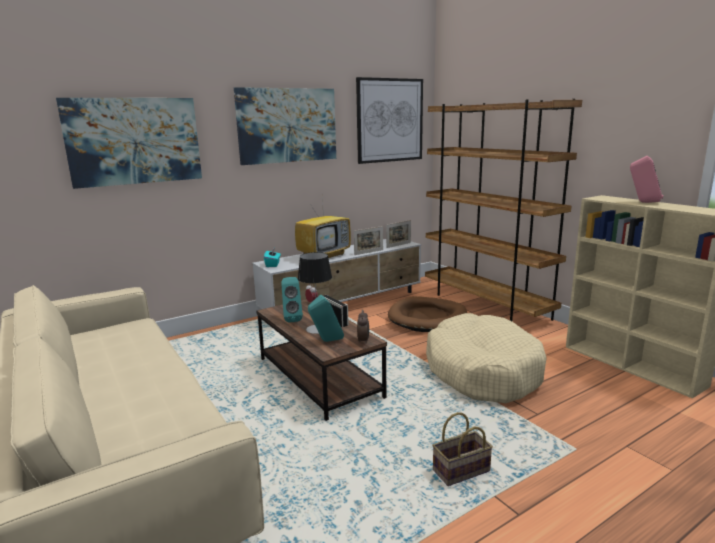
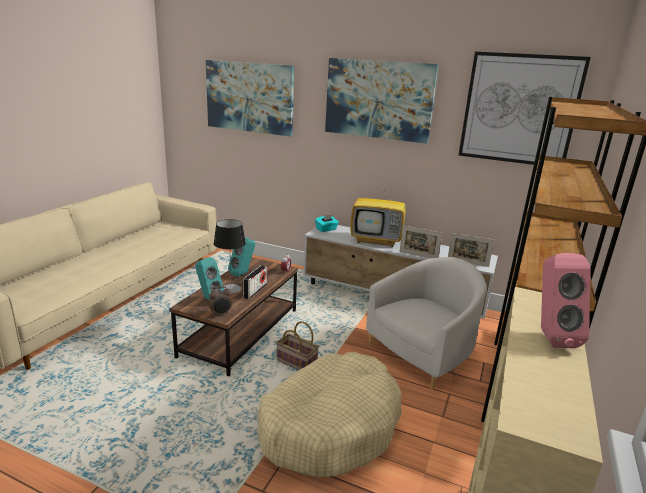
camera: 55 degrees right, 5 degrees up
(427, 318) = (422, 354): brown dog bed -> white armchair
(460, 472) = (128, 454): basket -> basket (295, 362)

